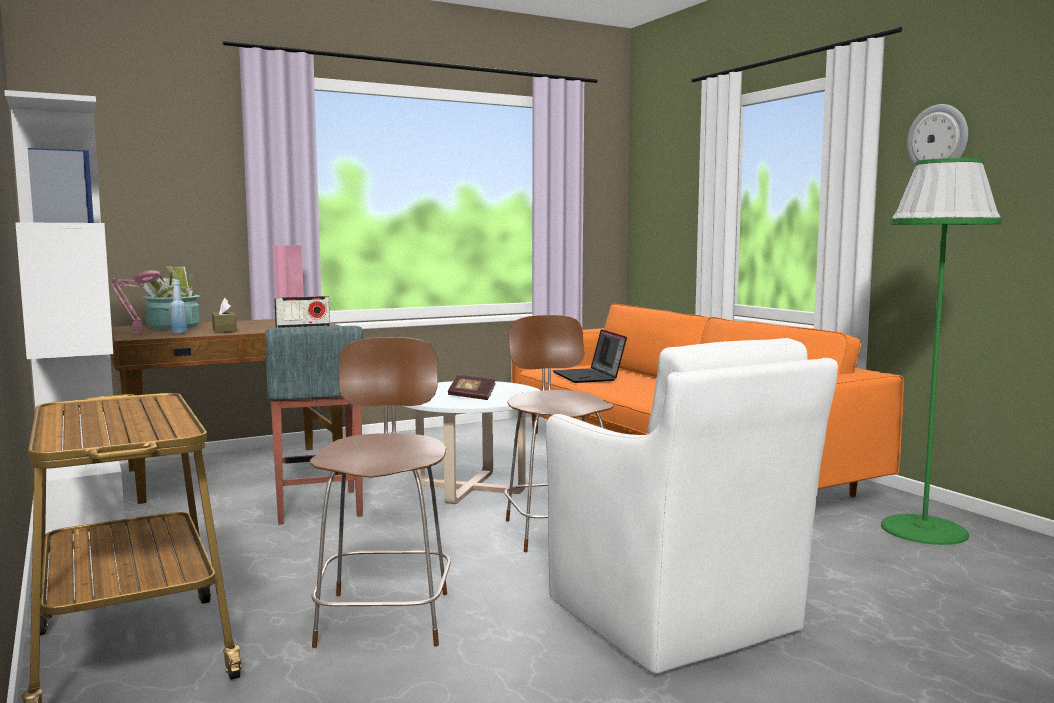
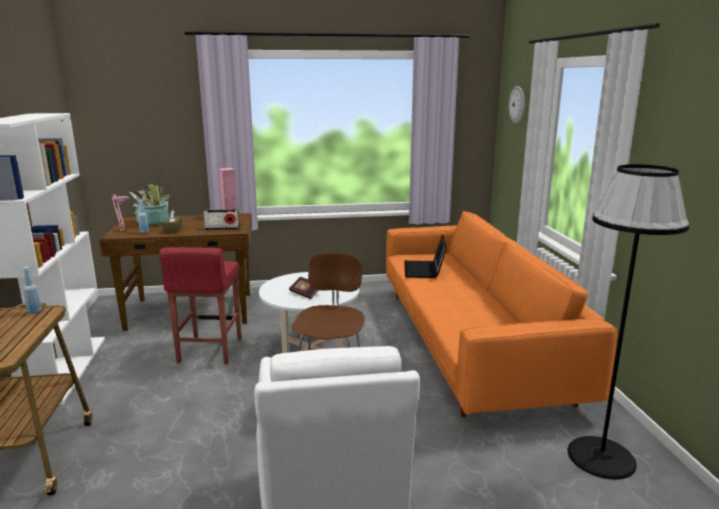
camera: 20 degrees right, 10 degrees up
(132, 400) = (34, 311): none -> blue bottle
(317, 507) = (209, 351): grey stool -> red stool
(385, 616) = (166, 460): brown chair -> none
(924, 530) = (601, 457): green floor lamp -> black floor lamp
(938, 139) = (680, 129): wall clock -> wall clock (517, 104)

